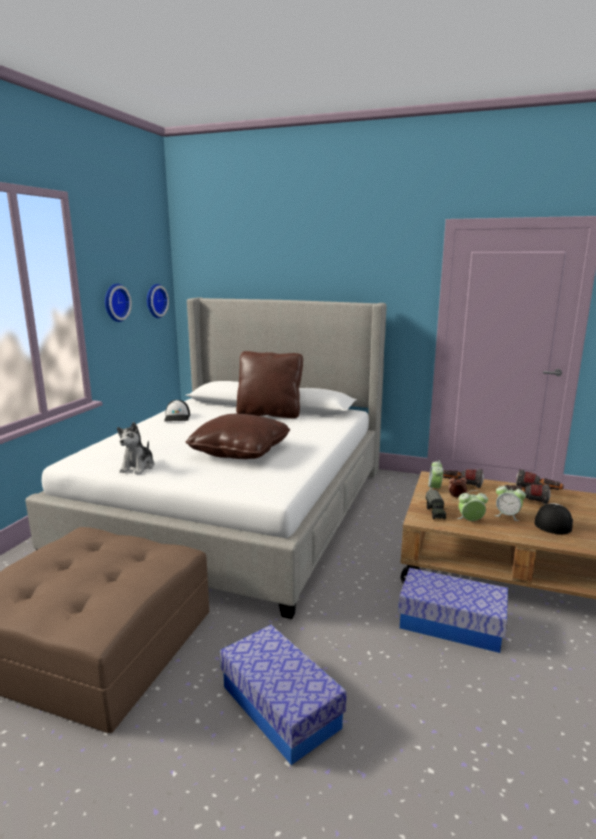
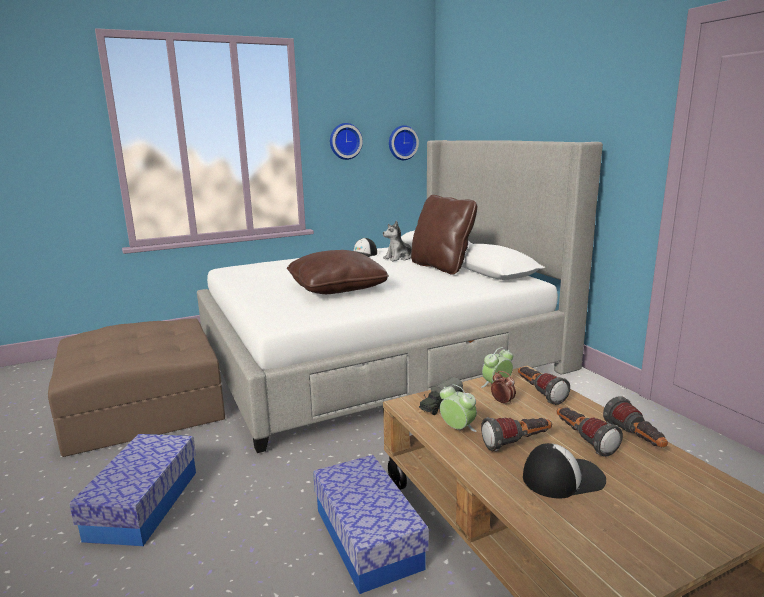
camera: 45 degrees right, 0 degrees up
(138, 467) = (248, 281): plush toy -> plush toy (398, 258)
(507, 515) = (517, 444): alarm clock -> flashlight

